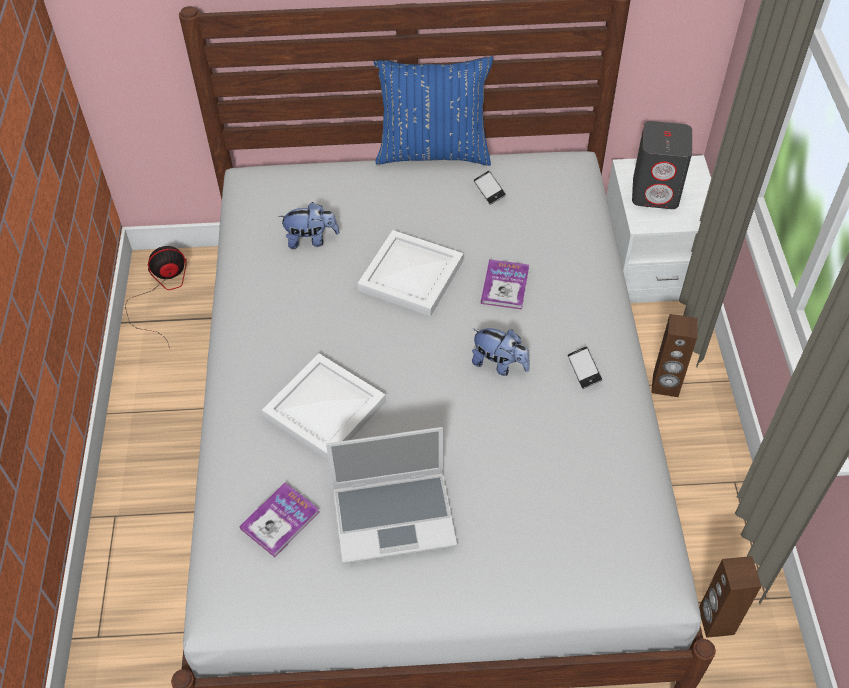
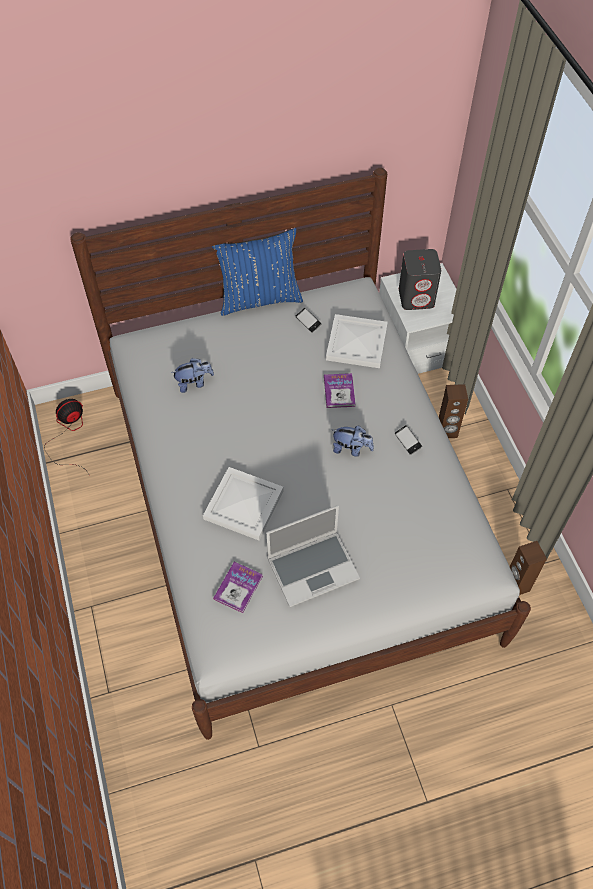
camera: 15 degrees left, 5 degrees up
(410, 274) = (272, 395): white tray -> white tray (356, 342)

